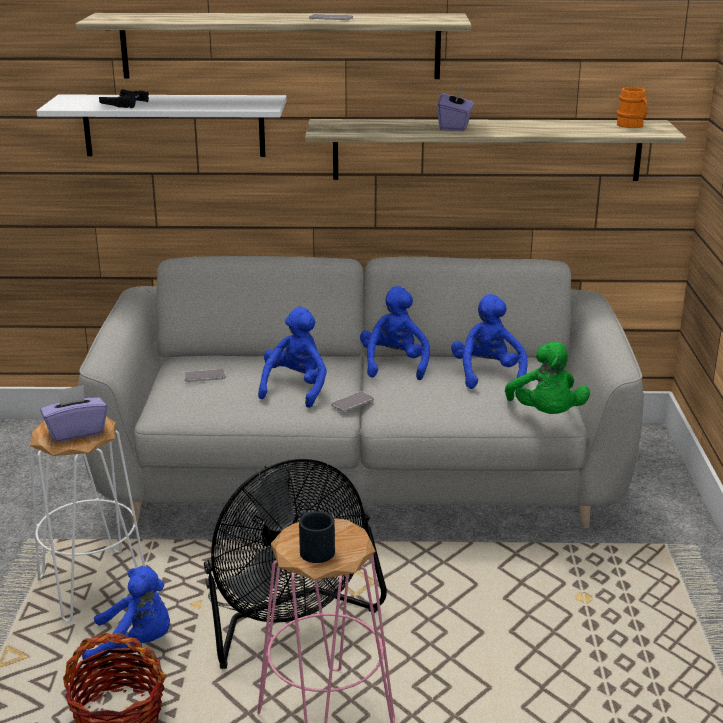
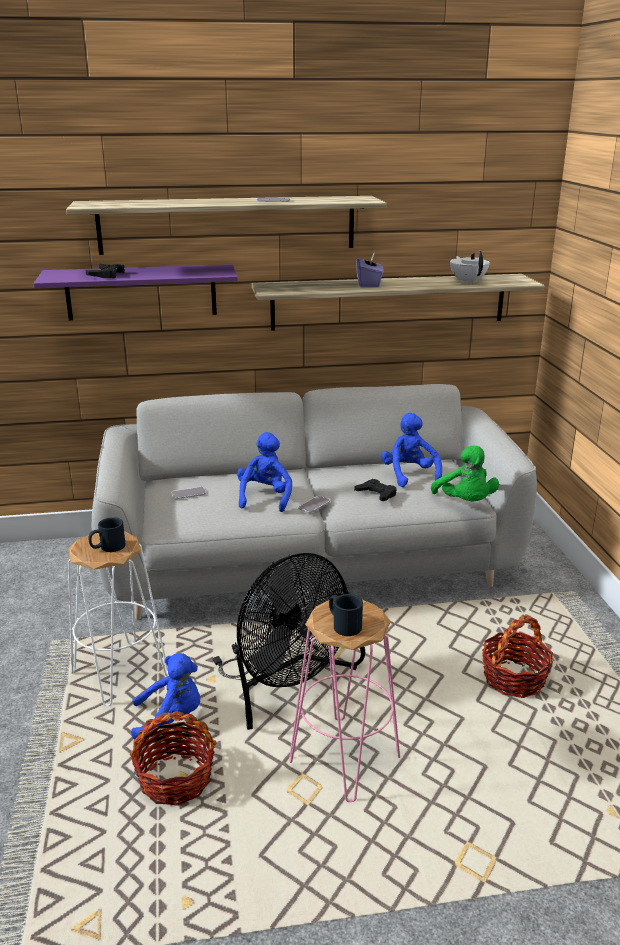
camera: 10 degrees left, 0 degrees up
(76, 431) = (107, 547): purple tissue box -> black mug
(174, 125) = (141, 292): white shelf -> purple shelf
(394, 365) = (335, 473): blue plush toy -> none
(435, 394) = (376, 494): none -> black game controller
(574, 646) = (514, 678): none -> basket
(586, 128) = (468, 282): none -> white teapot
(632, 126) = (500, 278): orange mug -> none

